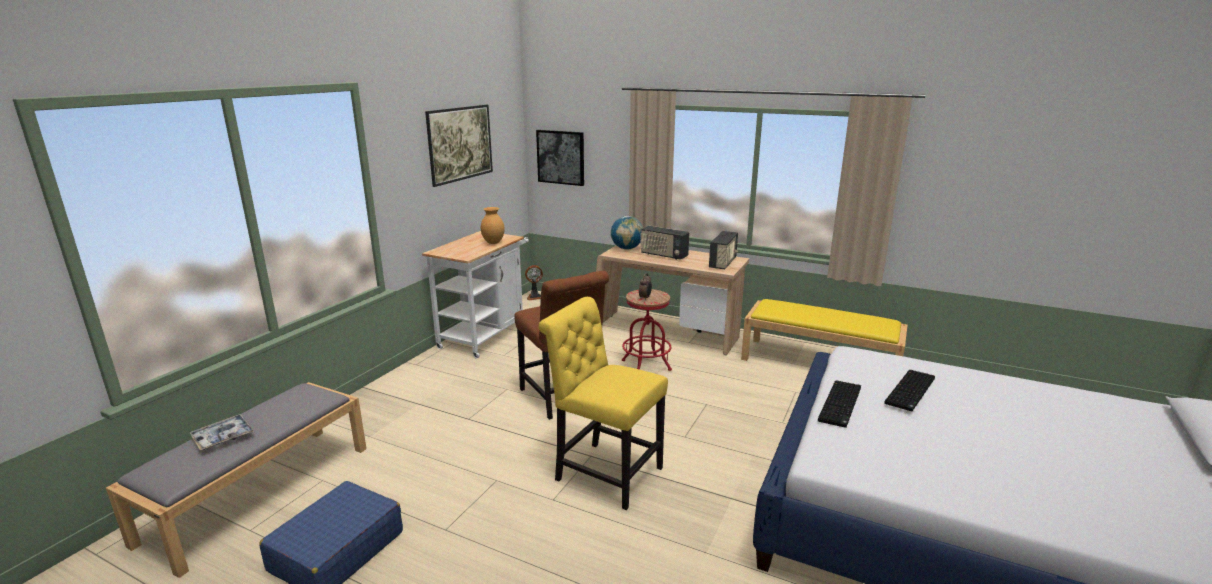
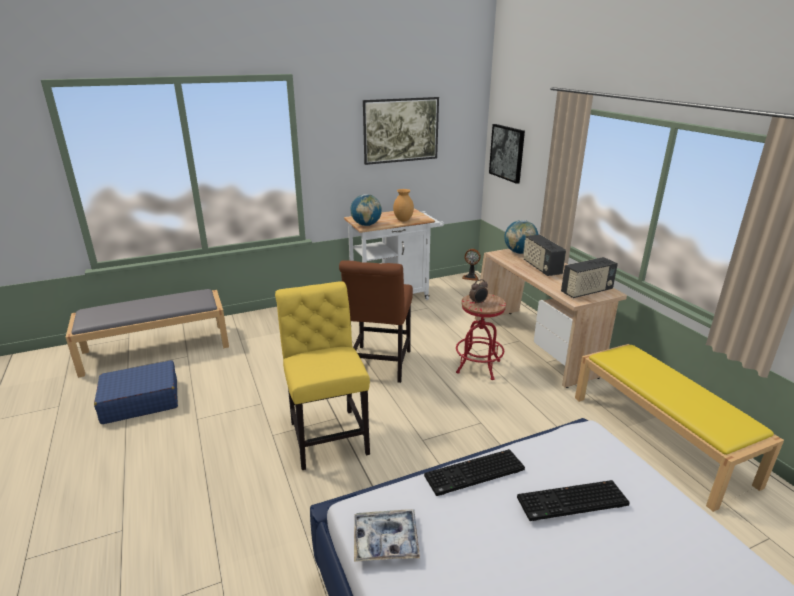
camera: 40 degrees right, 5 degrees up
(223, 437) = (133, 306): tray -> tray (386, 540)
(464, 254) = (366, 225): none -> globe

